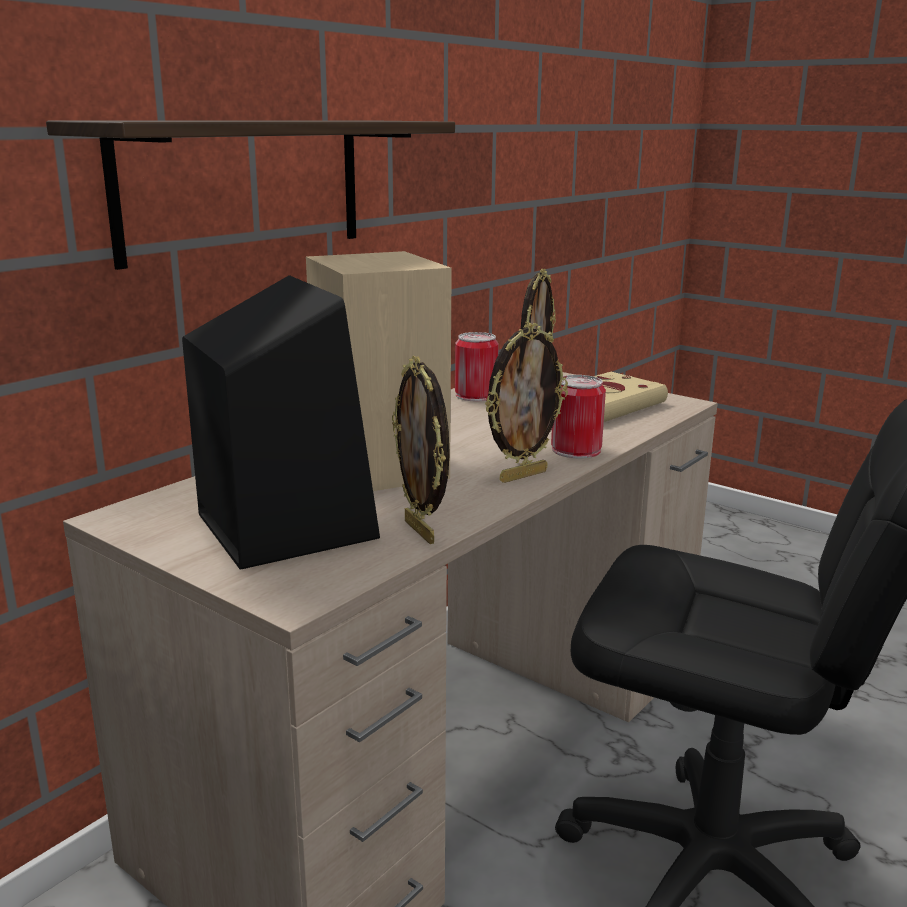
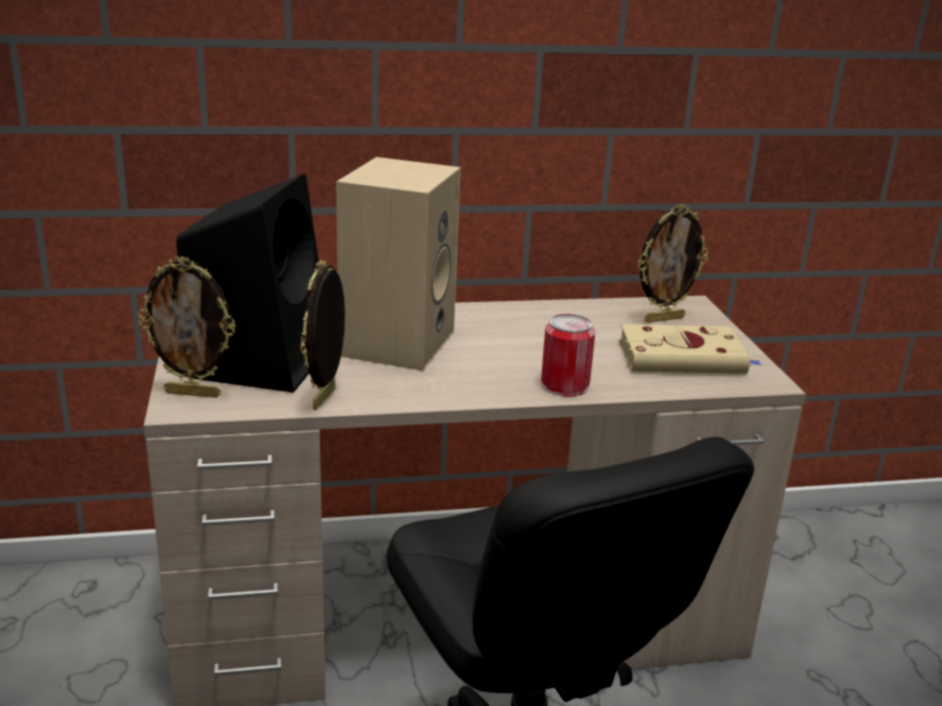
camera: 40 degrees right, 5 degrees up
(244, 187) = (358, 91): shelf -> none
(476, 395) = (593, 311): can -> none
(522, 475) = (476, 389): picture frame -> picture frame (193, 393)

